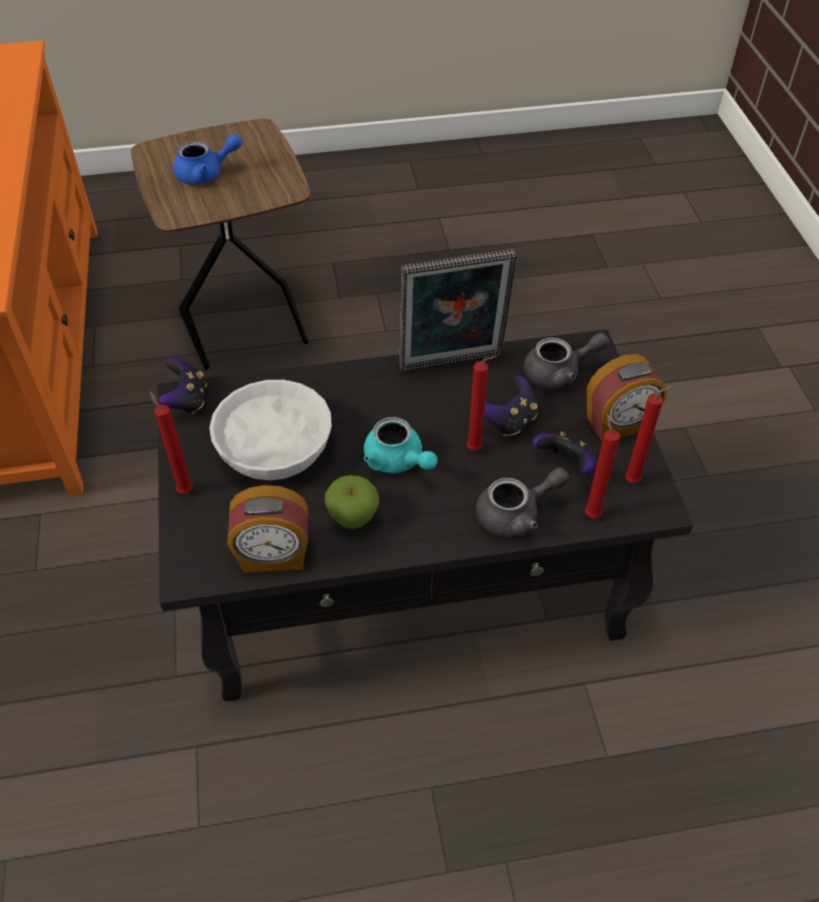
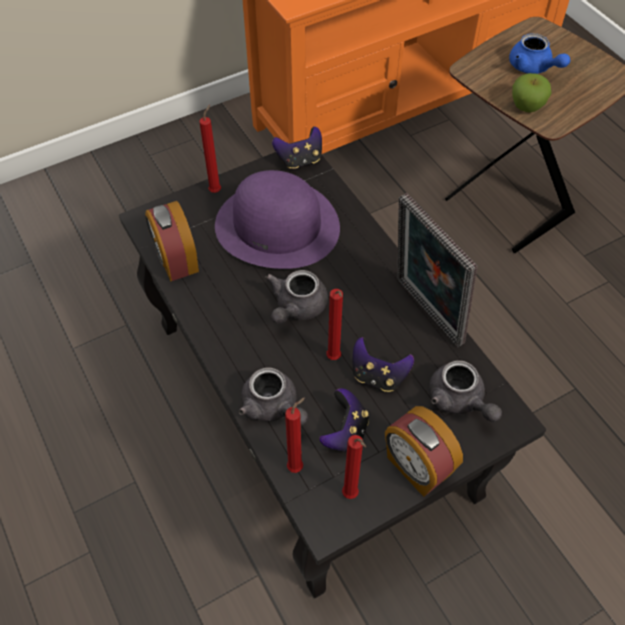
camera: 70 degrees right, 5 degrees up
(274, 446) = (278, 225): white bowl -> purple hat
(353, 518) = (228, 296): apple -> apple (526, 107)
(398, 461) = (296, 307): turquoise teapot -> grey teapot

